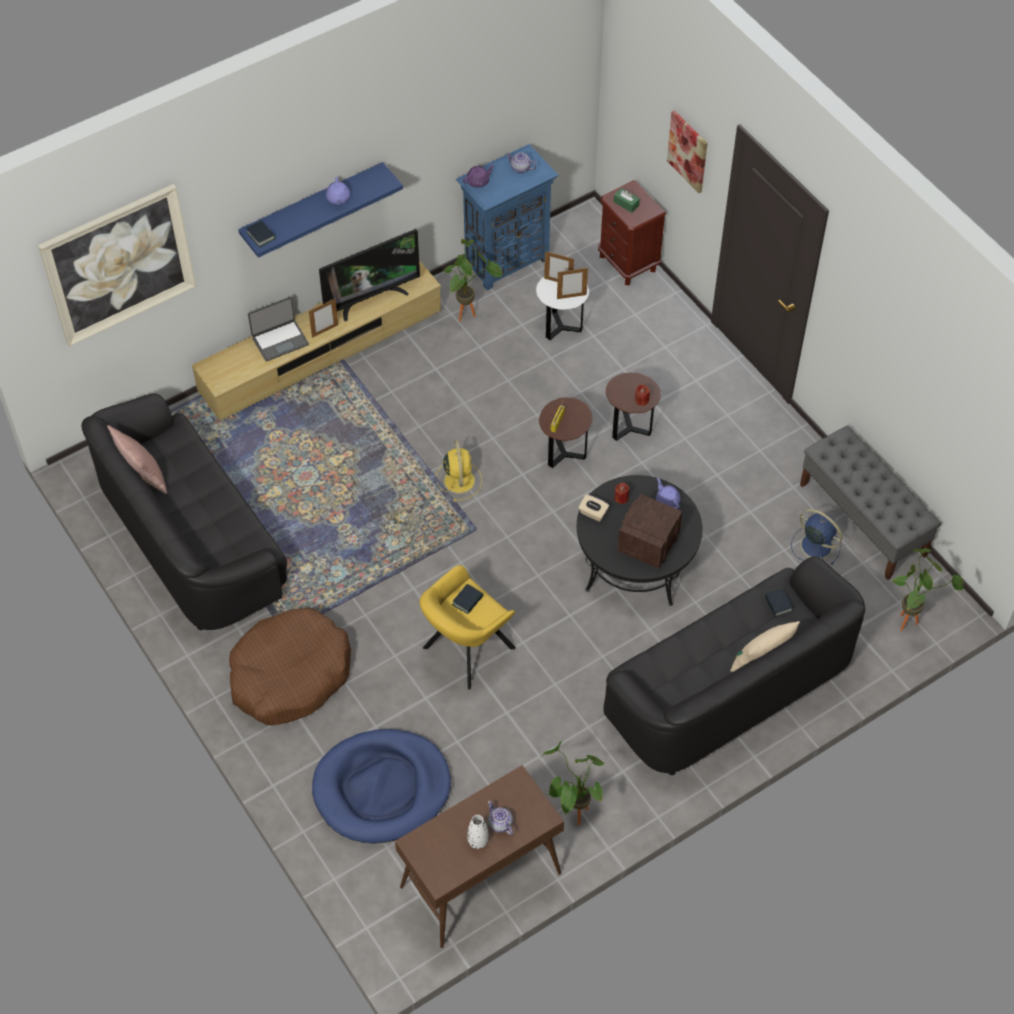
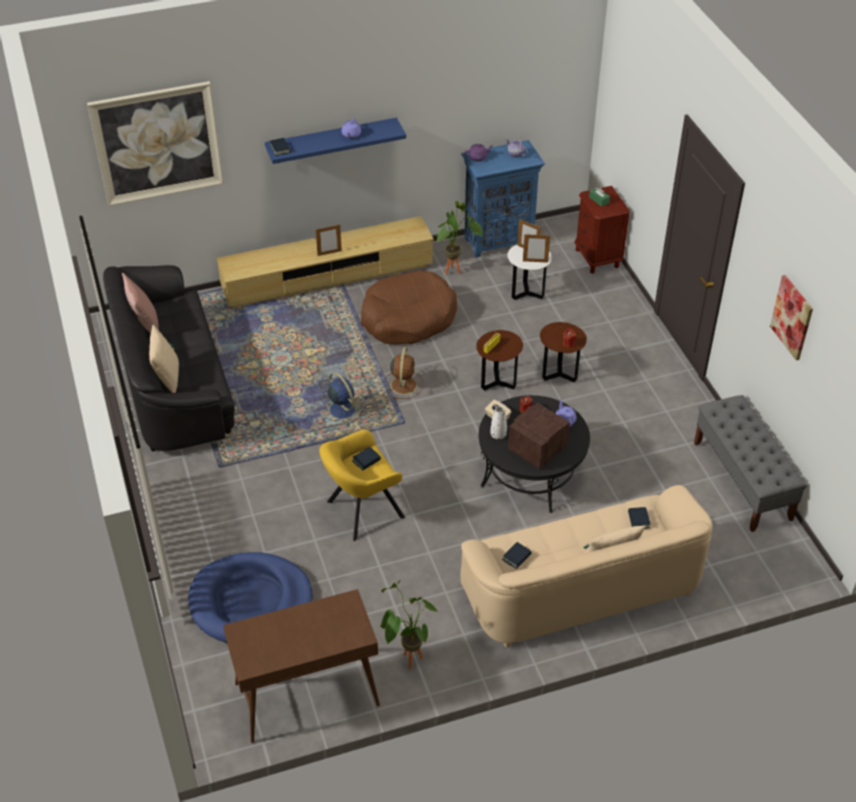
camera: 15 degrees right, 10 degrees down
(198, 542) = (167, 377): none -> beige pillow
(280, 340) = (291, 253): laptop -> none
(290, 675) = (210, 499): brown dog bed -> brown dog bed (408, 318)
(370, 299) = (374, 238): television -> none
(459, 479) = (404, 384): yellow fan -> brown fan
(478, 841) = (295, 641): white vase -> white vase (498, 435)
(500, 824) = (320, 632): teapot -> none
(664, 678) = (516, 557): none -> book
(688, 151) = (649, 149): picture -> picture (792, 317)
(729, 685) = (581, 586): black sofa -> beige sofa
(815, 545) = (693, 491): blue fan -> blue fan (341, 409)
(910, 620) = (763, 568): potted plant -> none

